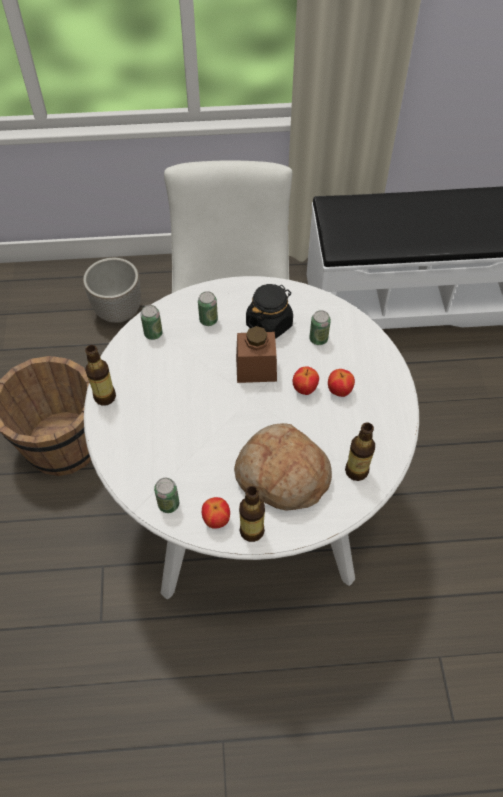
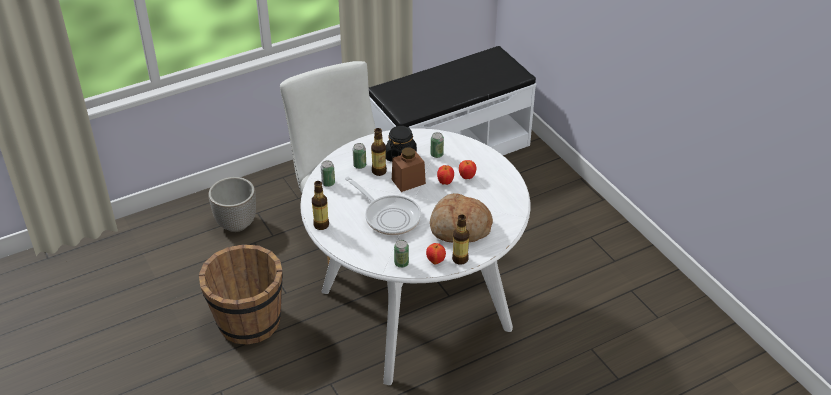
camera: 25 degrees left, 15 degrees down
(198, 417) = (389, 216): none -> frying pan
(356, 471) = (502, 212): bottle -> bottle (379, 171)

